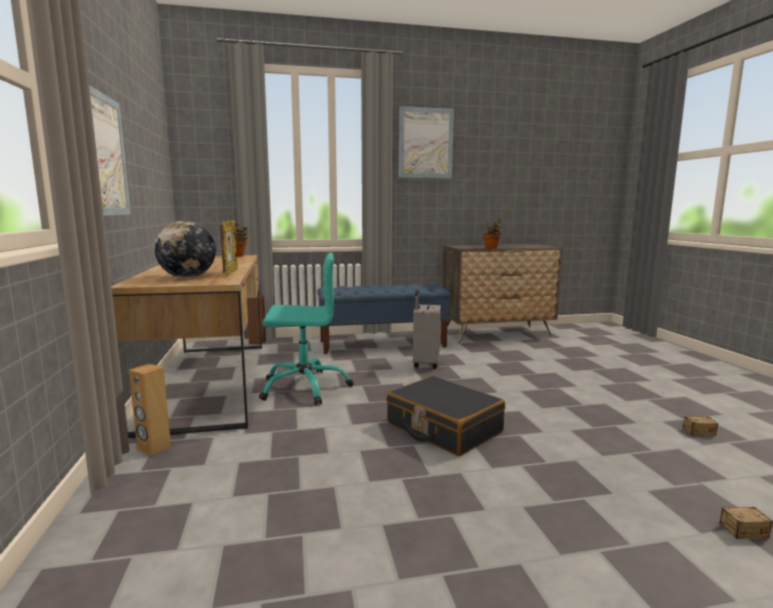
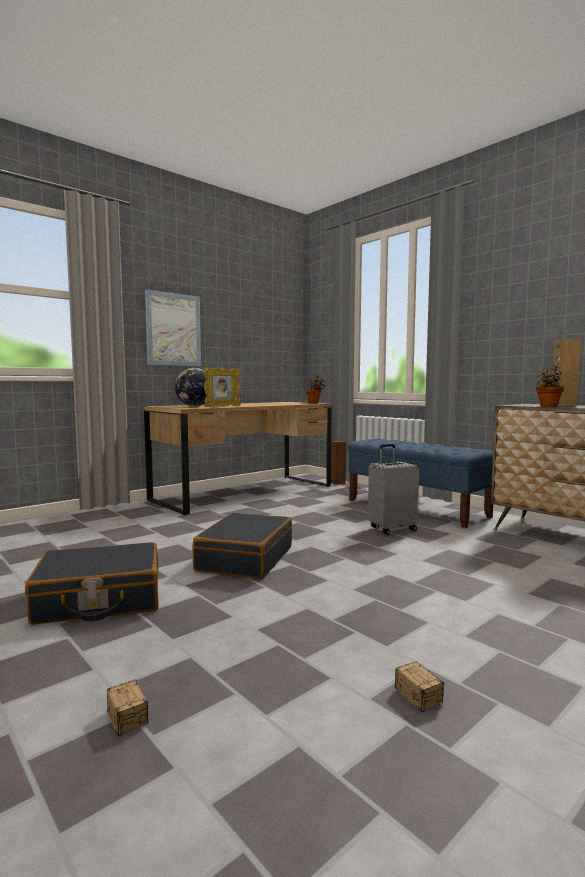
camera: 60 degrees right, 5 degrees down
(153, 448) = (141, 507): brown speaker -> brown speaker (563, 405)
(305, 387) = (269, 510): turquoise office chair -> none
(425, 143) = (509, 276): picture -> none
(505, 521) = (99, 600): none -> black suitcase

